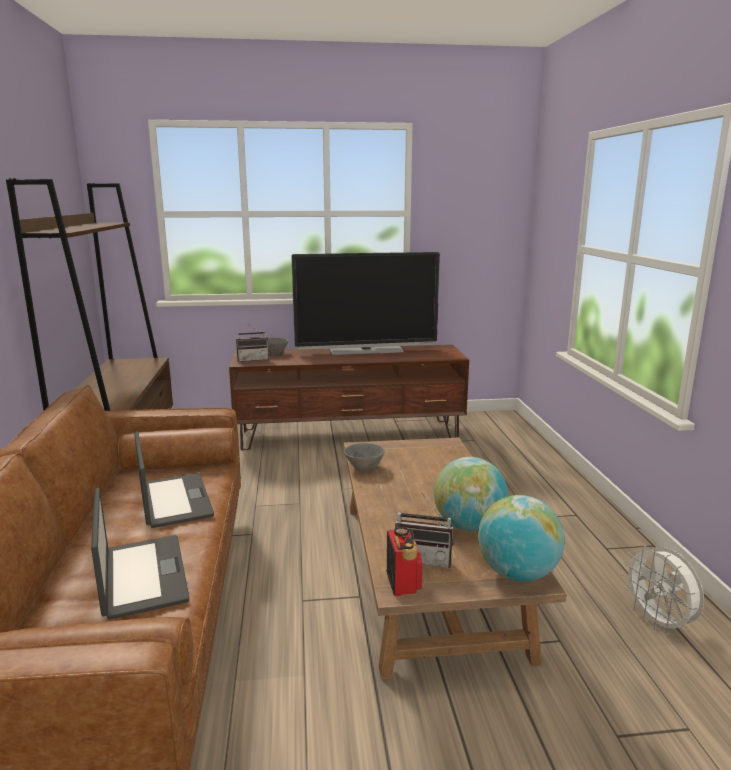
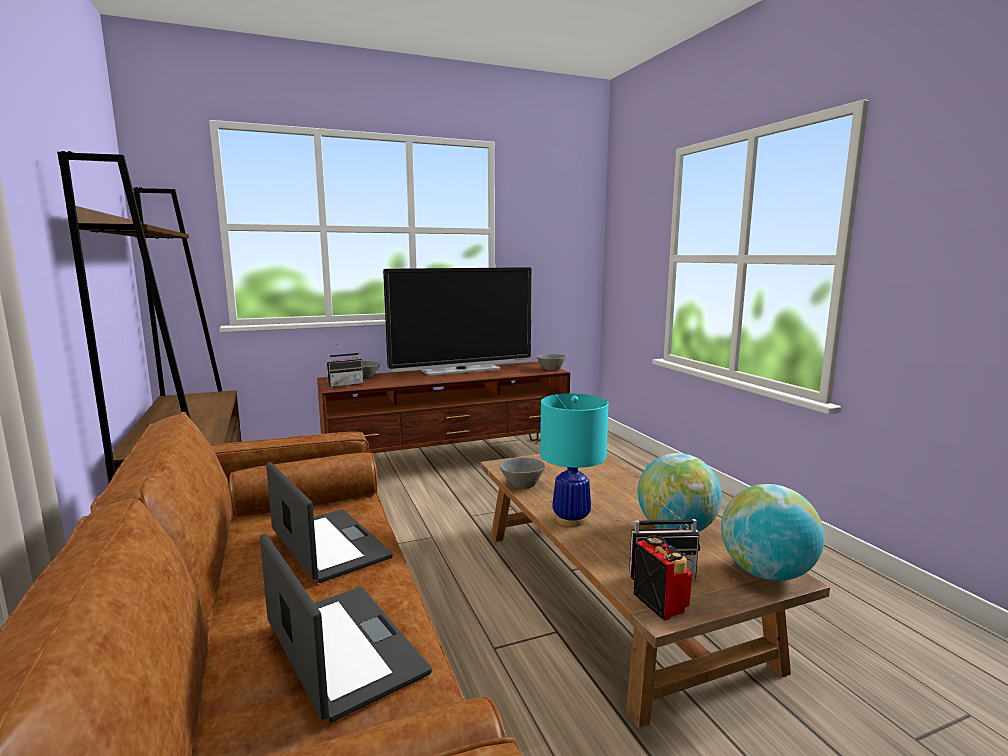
camera: 15 degrees left, 5 degrees down
(383, 504) = (570, 519): none -> turquoise table lamp
(452, 355) = (551, 369): none -> grey bowl
(659, 623) = (860, 607): white fan -> none

